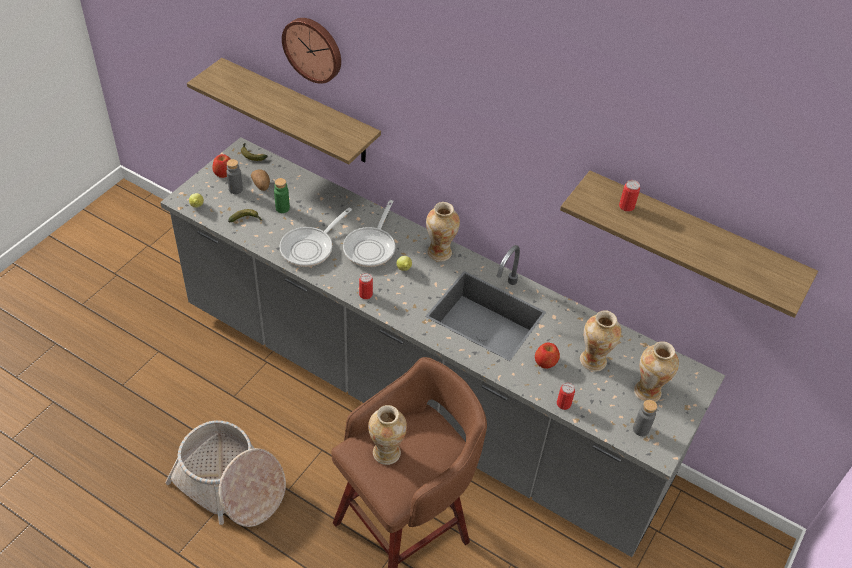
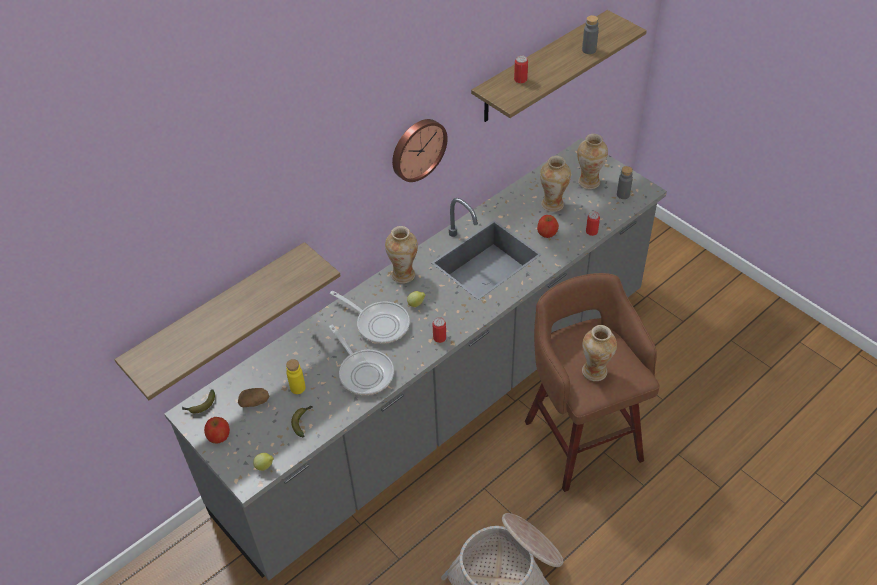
camera: 70 degrees left, 0 degrees up
(235, 189) = (251, 427): grey bottle -> grey bottle (589, 50)
(282, 208) = (298, 388): green bottle -> yellow bottle
(313, 49) = (220, 236): wall clock -> wall clock (417, 149)

